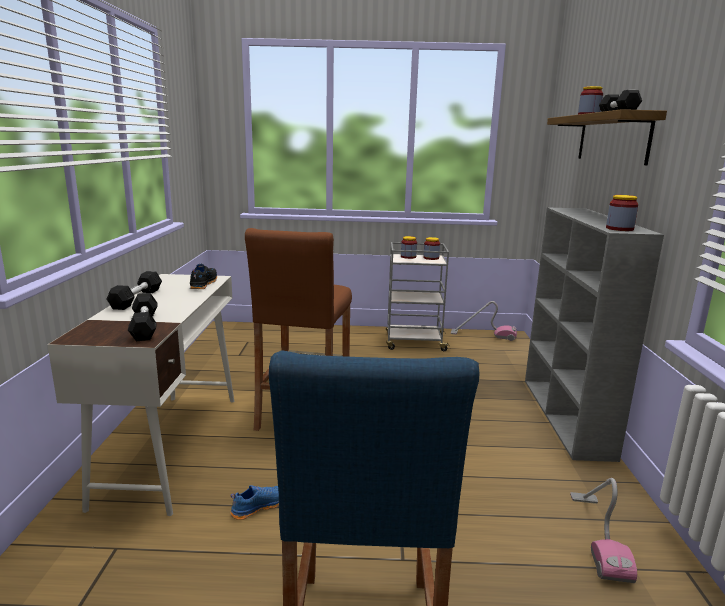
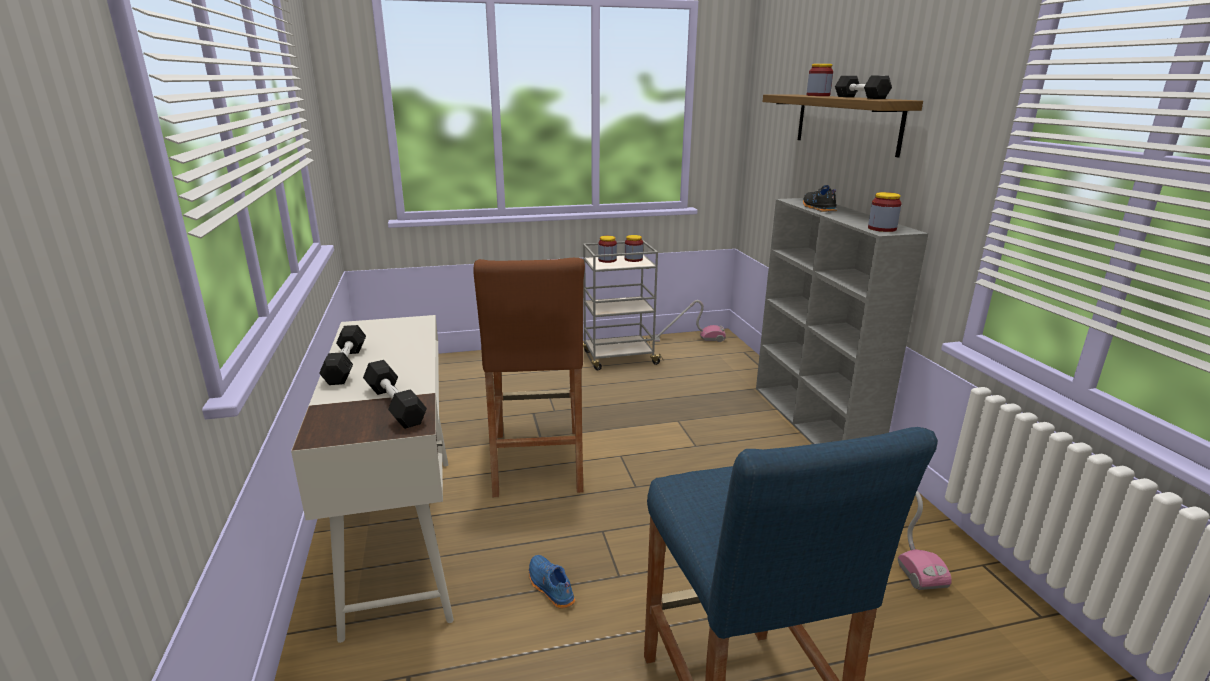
camera: 15 degrees left, 5 degrees up
(202, 284) = (411, 332): black shoe -> black shoe (817, 208)
(260, 506) = (549, 588): blue shoe -> blue shoe turned 75 degrees counterclockwise

